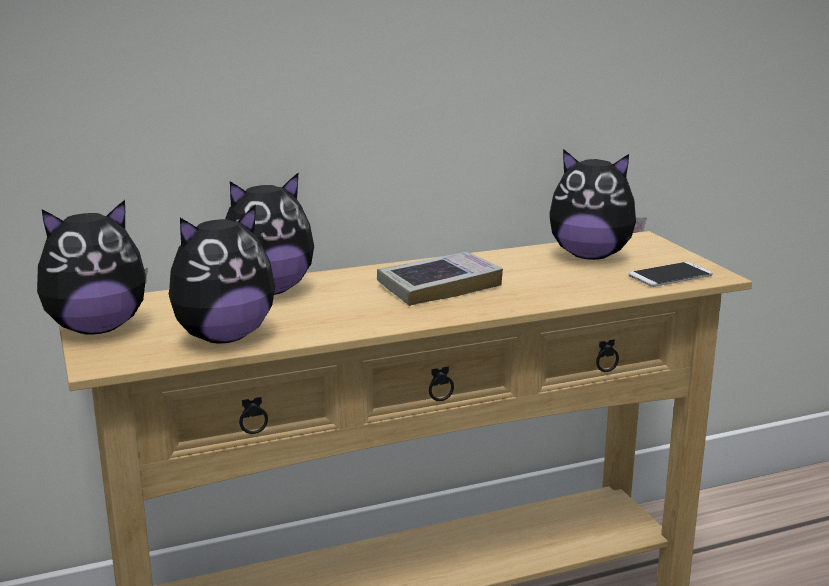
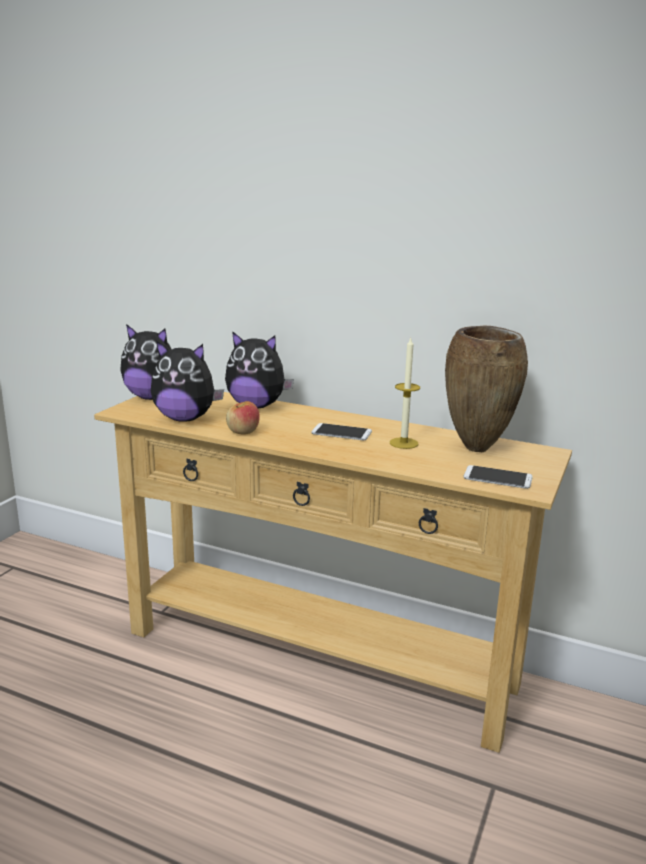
camera: 45 degrees right, 0 degrees up
(338, 325) = (243, 432): none -> apple
(439, 286) = (341, 433): book -> phone
(520, 274) = (403, 443): none -> candle
(591, 256) = (478, 449): plush toy -> brown vase

